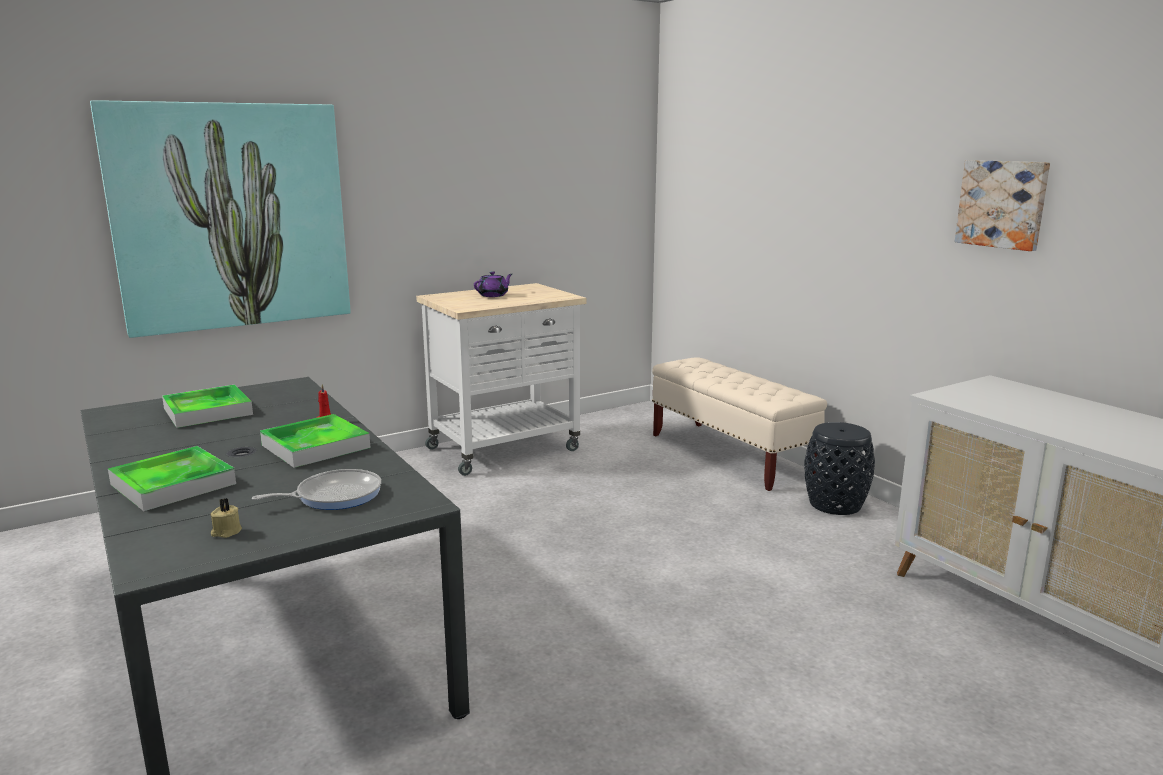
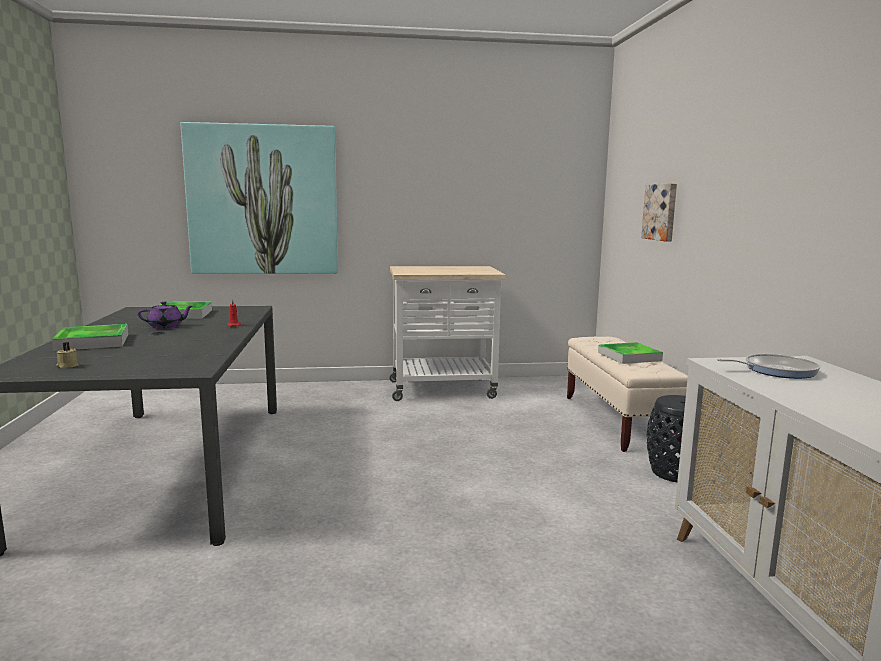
camera: 25 degrees right, 5 degrees down
(315, 446) = (200, 336): tray -> tray (629, 356)
(334, 496) = (157, 359): frying pan -> frying pan (776, 370)
(493, 295) = (441, 269): purple teapot -> purple teapot (166, 326)
(1003, 204) = (827, 180): picture -> picture (661, 212)

